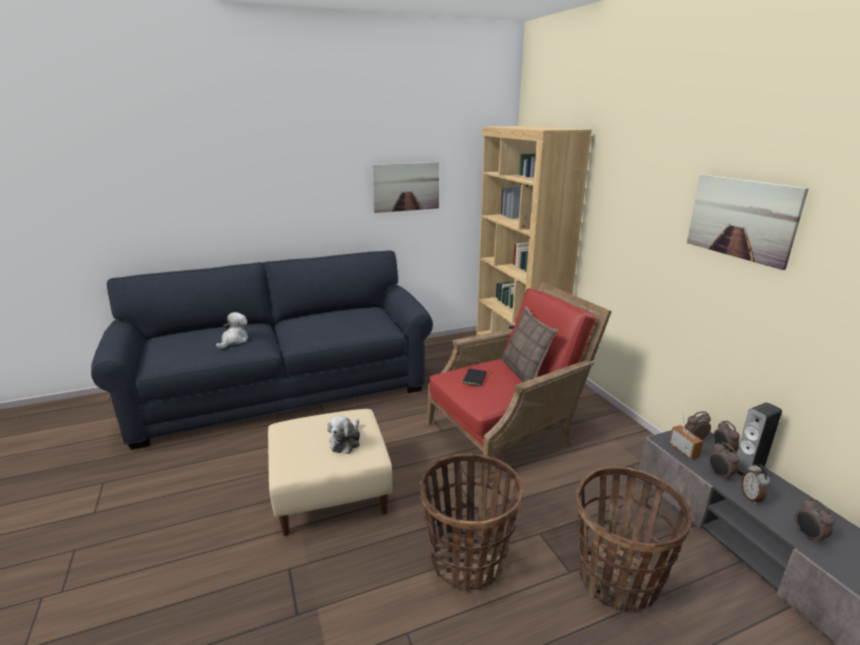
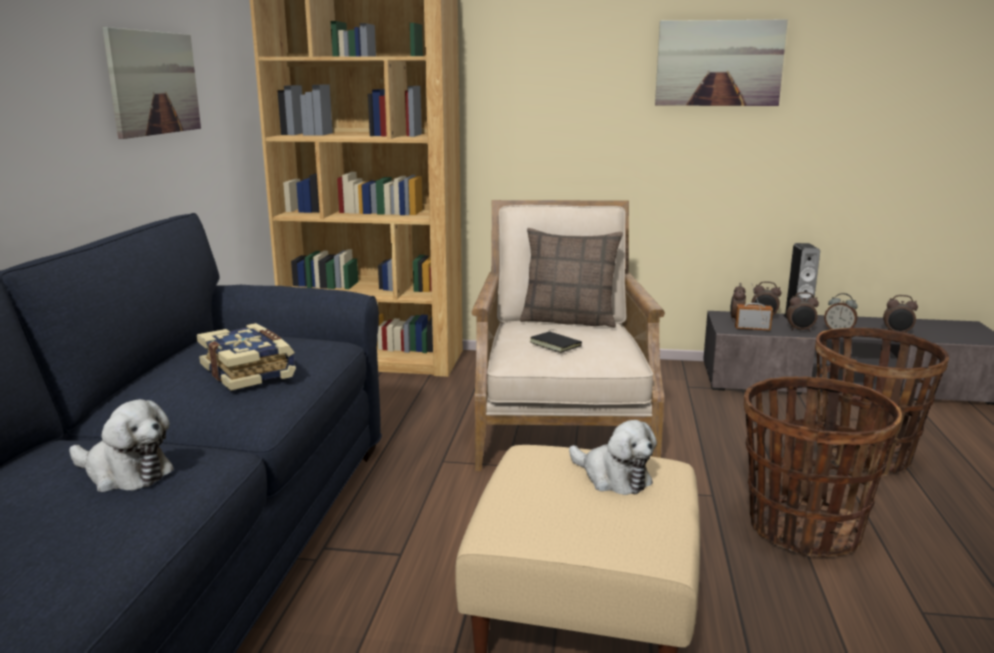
camera: 60 degrees left, 5 degrees down
(234, 341) = (124, 473): plush toy -> plush toy turned 150 degrees clockwise
(330, 326) = (249, 371): none -> book
(508, 432) = (560, 424): red armchair -> beige armchair

